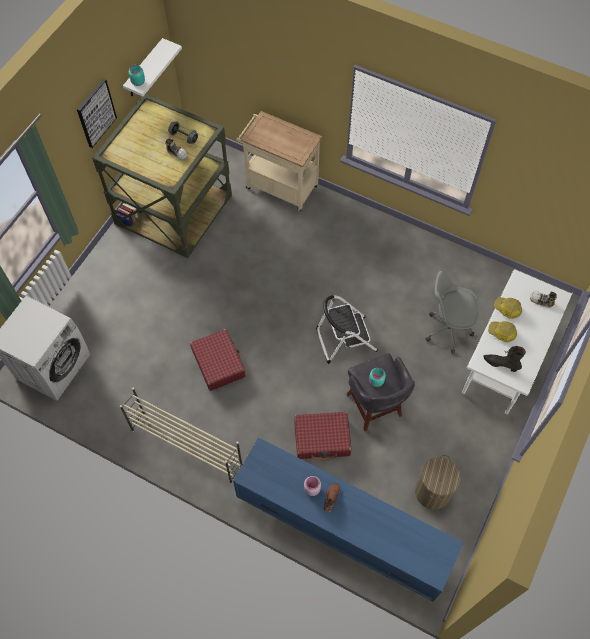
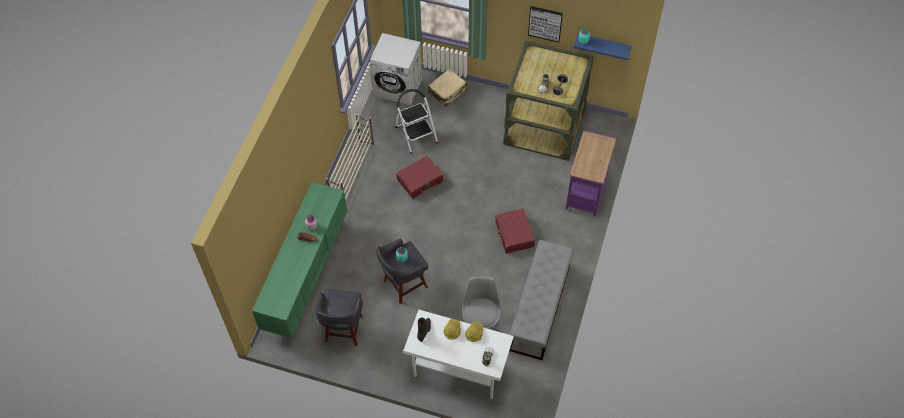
camera: 80 degrees right, 5 degrees down
(81, 306) = (447, 91): none -> beige suitcase
(144, 69) = (603, 45): white shelf -> blue shelf
(279, 186) = (587, 191): beige cart -> purple cart
(322, 439) = (373, 254): red suitcase -> red suitcase (514, 235)
(340, 532) = (306, 276): blue cabinet -> green cabinet
(344, 340) = (456, 257): step ladder -> step ladder (416, 133)
(428, 264) = (539, 307): none -> grey bench
(432, 492) = (343, 331): laundry basket -> grey stool

